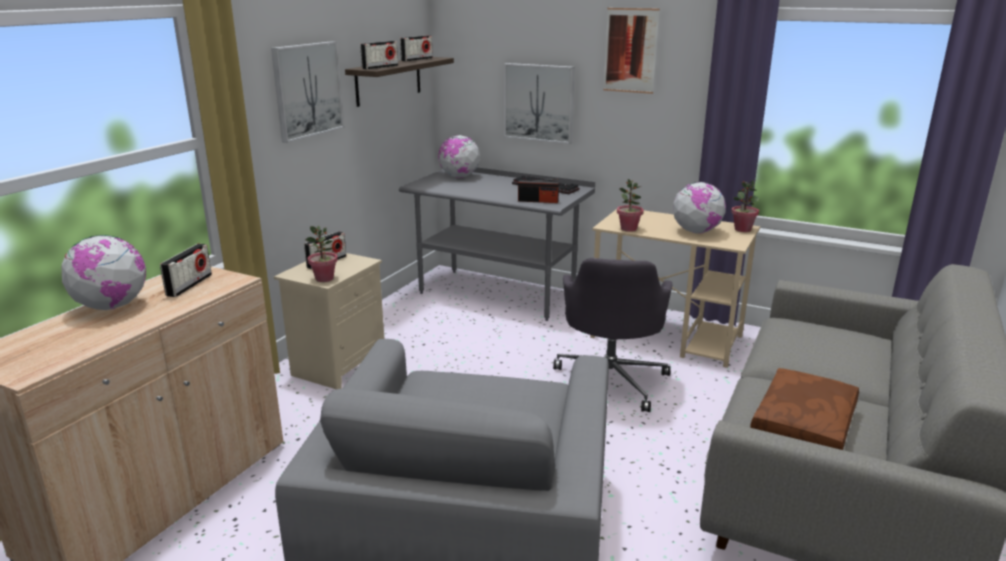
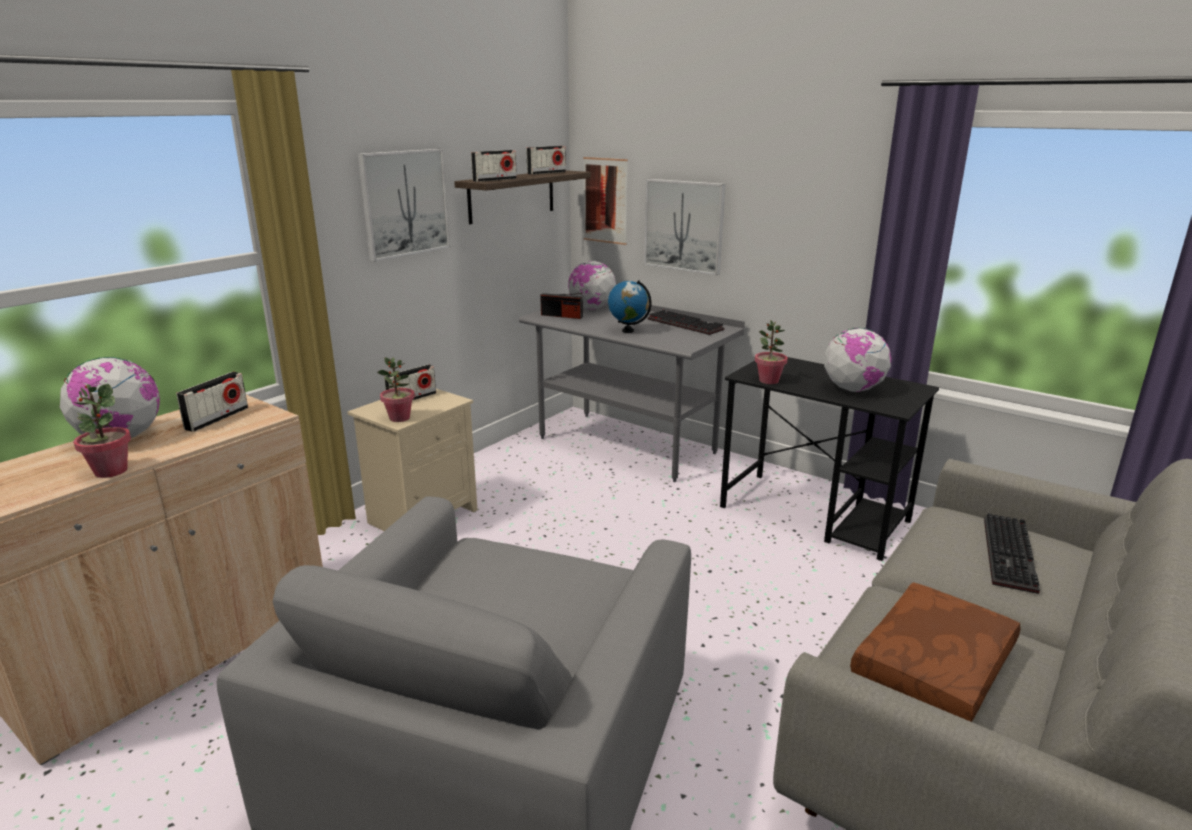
camera: 10 degrees right, 0 degrees up
(499, 194) = (628, 331): none -> globe
(538, 201) = (669, 341): radio -> radio (562, 316)
(610, 381) = (729, 565): grey office chair -> none
(630, 50) = (791, 165): picture -> picture (605, 200)
(667, 337) = (815, 514): beige desk -> black desk
(742, 229) = (914, 390): potted plant -> potted plant (110, 471)
(837, 346) = (1012, 556): none -> keyboard

